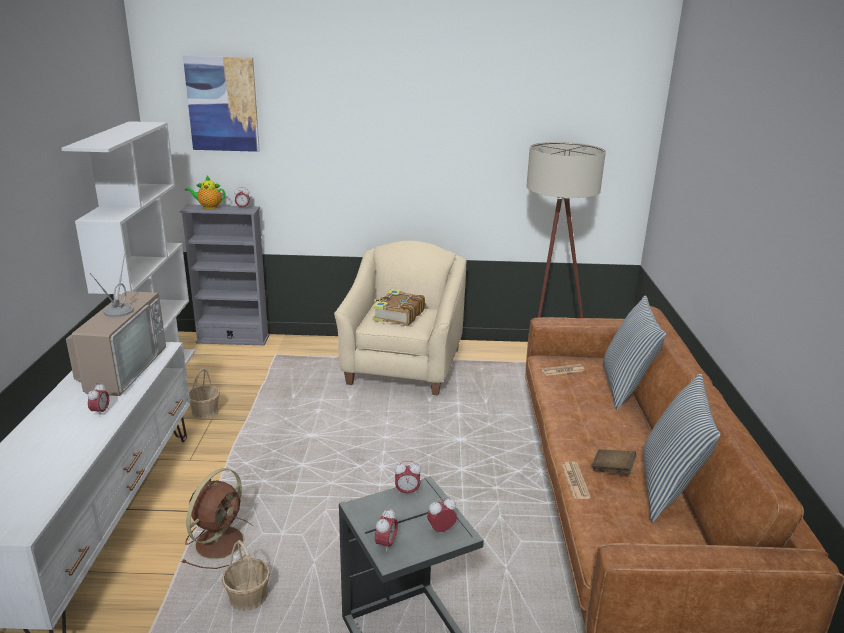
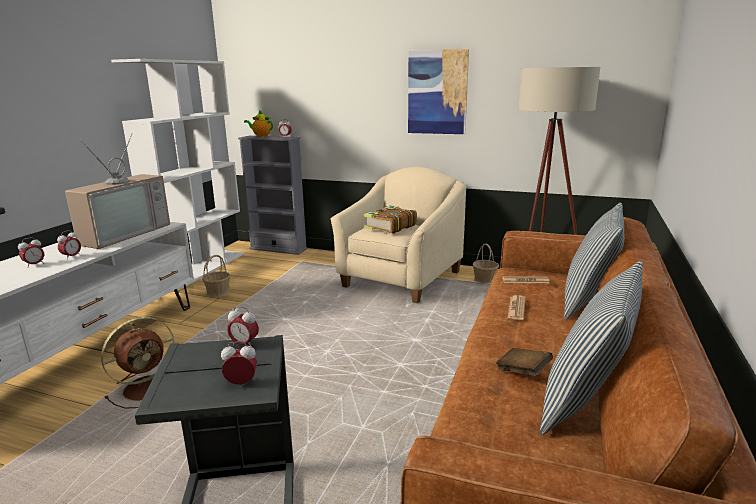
camera: 20 degrees right, 5 degrees down
(222, 104) = (274, 51): picture -> picture (437, 92)
(248, 597) = (130, 438): basket -> basket (484, 280)
(386, 544) = (171, 386): alarm clock -> alarm clock (34, 265)
(575, 481) = (470, 376): newspaper -> newspaper (516, 308)

